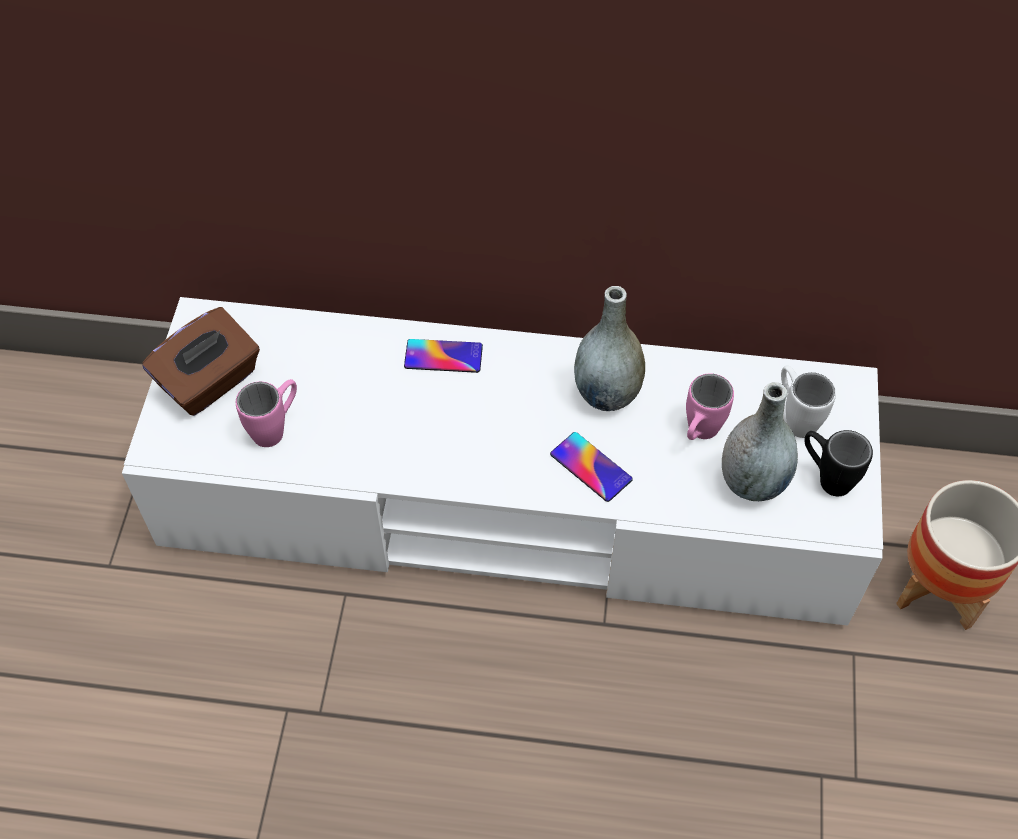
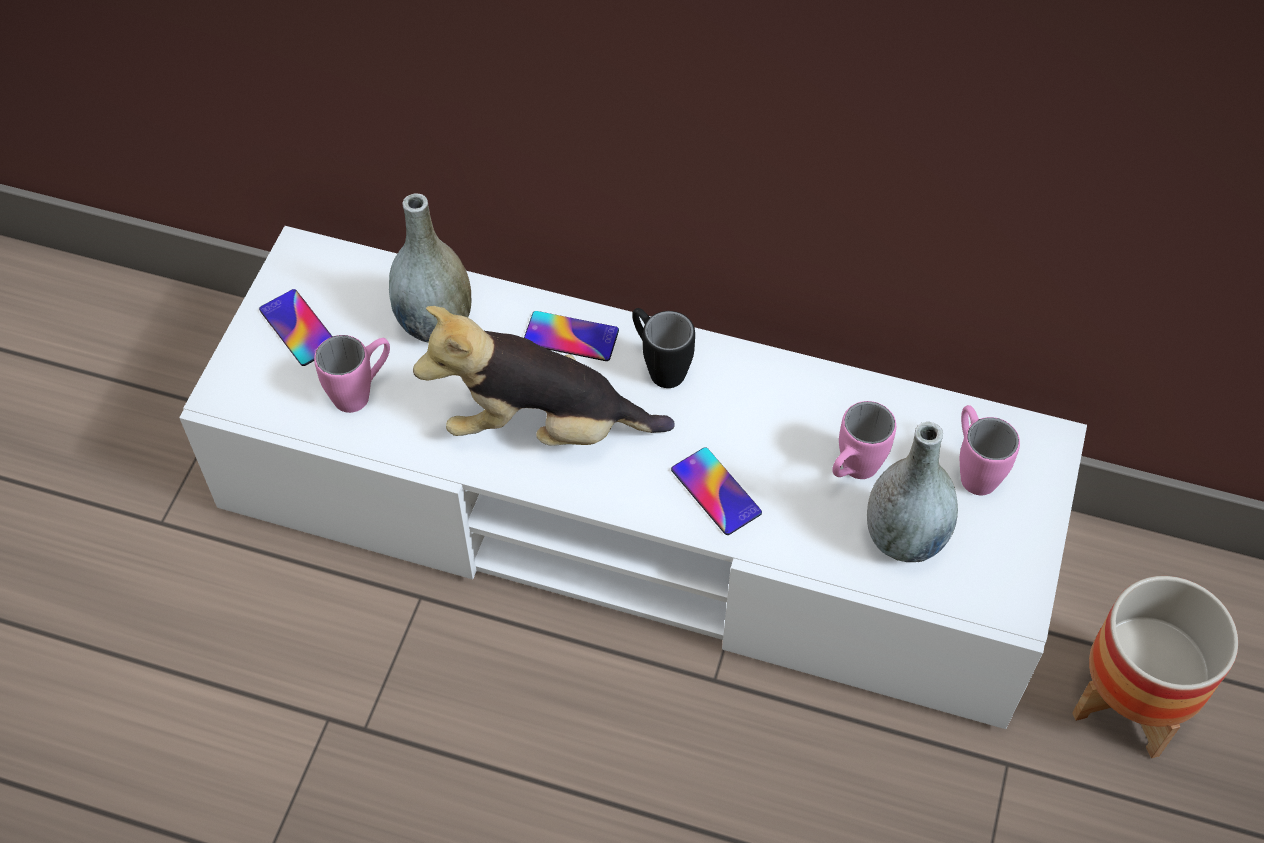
camera: 10 degrees right, 0 degrees up
(210, 382) = (298, 328): brown tissue box -> phone
(436, 435) = (544, 427): none -> plush toy
(606, 394) = (753, 408): grey vase -> grey vase (435, 323)
(795, 417) = (973, 469): white mug -> pink mug
(826, 477) = (995, 546): black mug -> black mug (659, 366)

